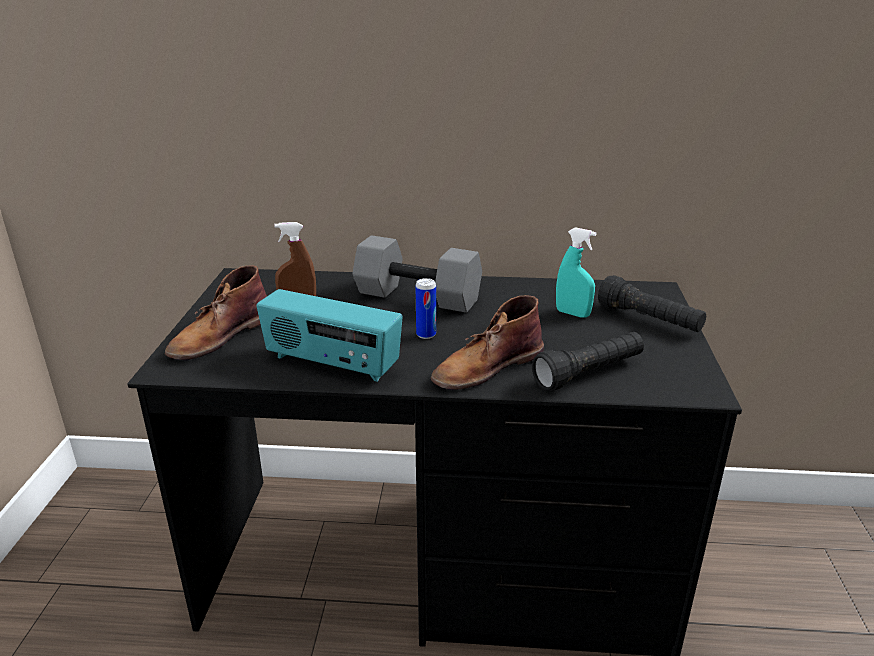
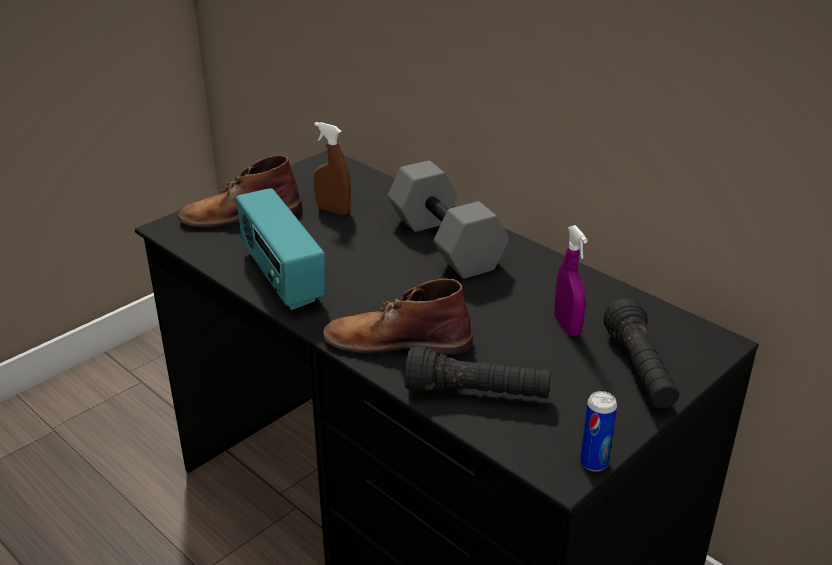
camera: 40 degrees right, 5 degrees up
(426, 334) = (394, 285): can -> can (594, 463)
(572, 313) = (567, 326): turquoise spray bottle -> purple spray bottle

